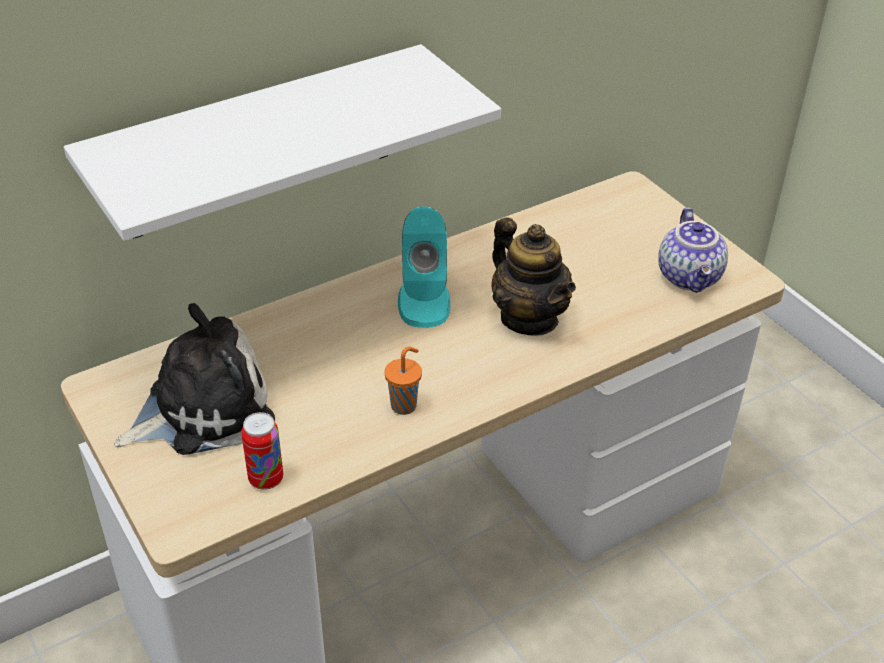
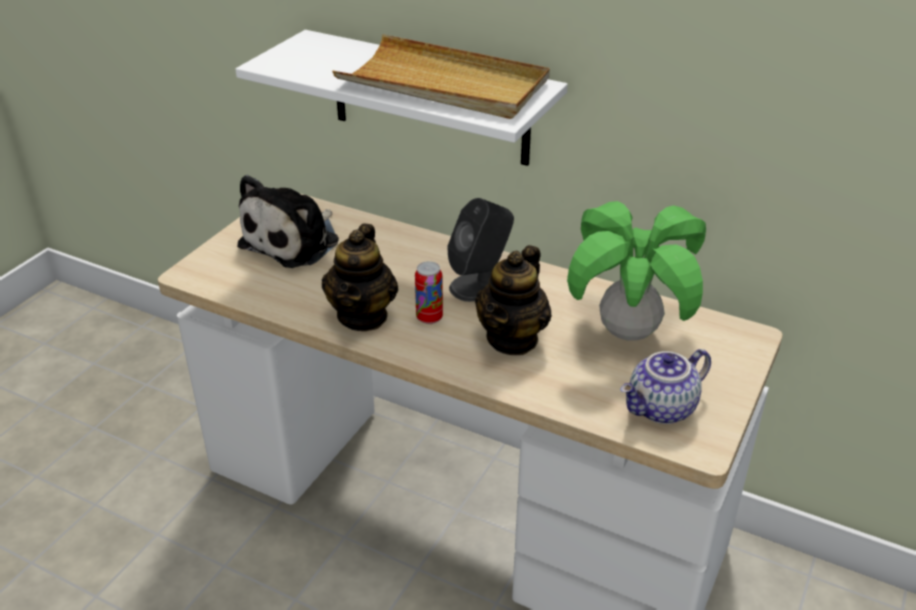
camera: 60 degrees right, 5 degrees down
(202, 408) = (294, 242): plush toy -> plush toy turned 90 degrees clockwise
(266, 479) = (250, 288): can -> can (429, 318)
(348, 107) = (444, 85): none -> beige tray
(405, 405) = (363, 316): orange cup -> teapot
(424, 301) = (481, 285): turquoise speaker -> grey speaker
(575, 247) = (628, 332): none -> potted plant

